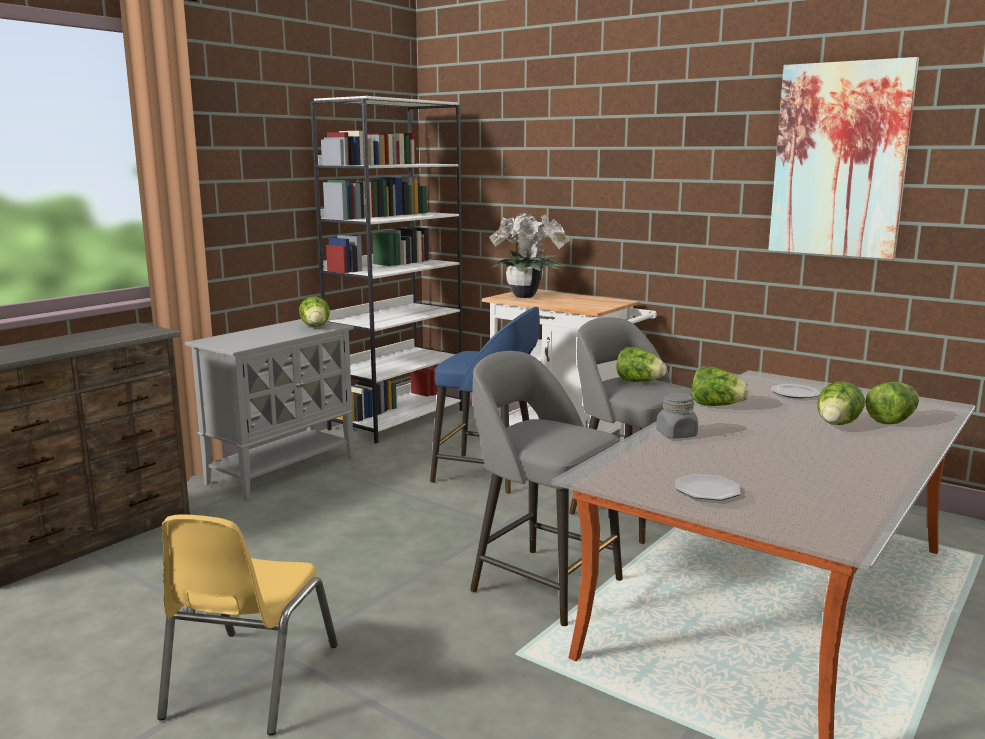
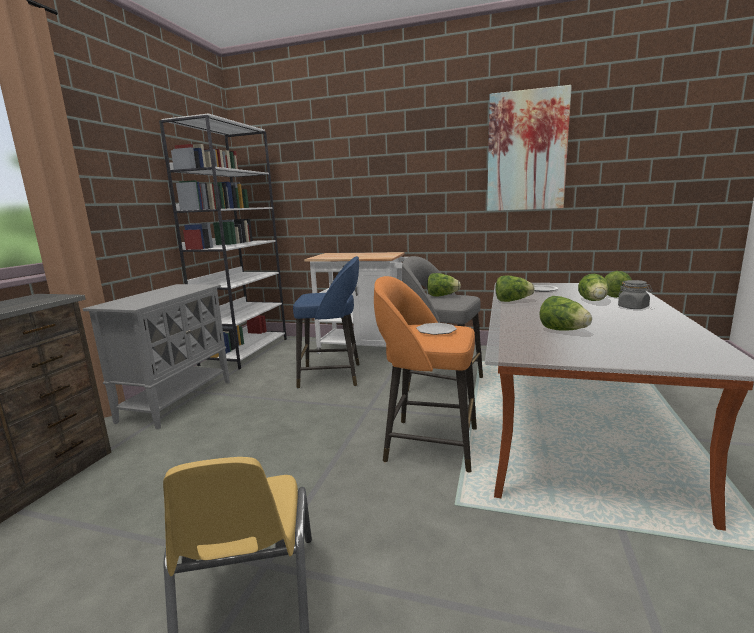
camera: 20 degrees left, 0 degrees up
(316, 327) = (191, 288): lettuce -> lettuce (563, 330)
(527, 296) = (332, 256): potted plant -> none
(542, 584) = (428, 444): grey stool -> orange stool
(676, 434) = (518, 319): grey jar -> grey jar (633, 307)
(707, 490) = (597, 349): plate -> plate (436, 330)

